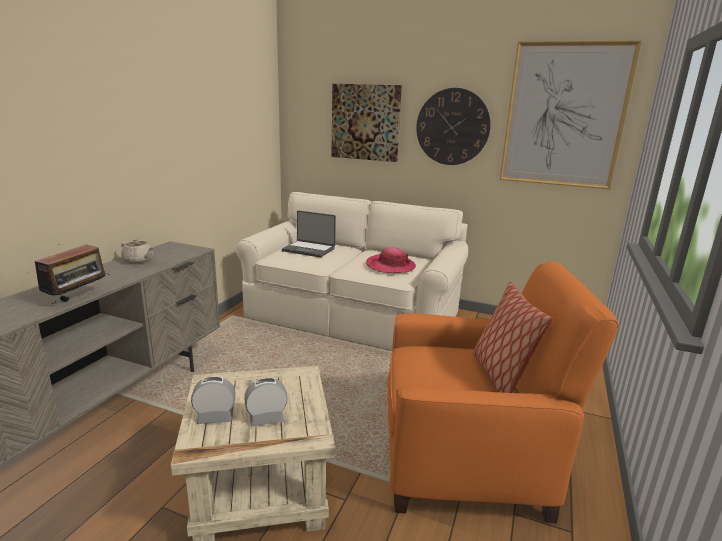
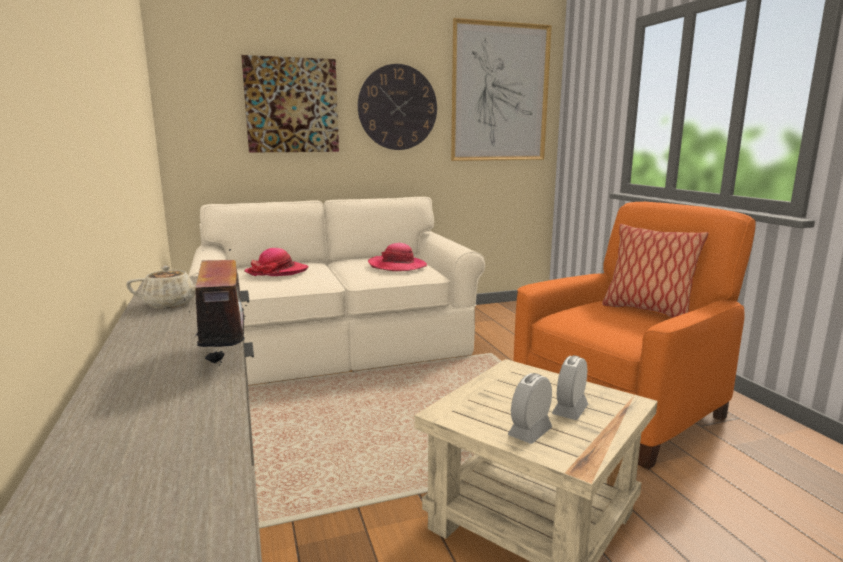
camera: 40 degrees left, 5 degrees down
(309, 249) = (277, 272): laptop -> hat

